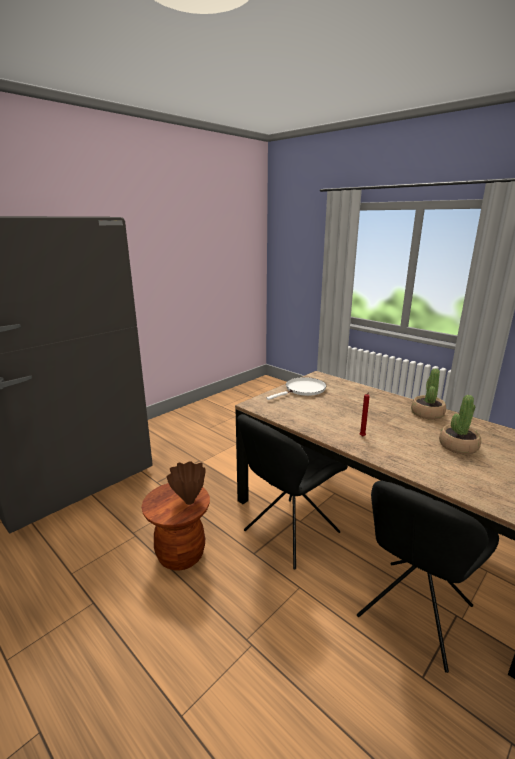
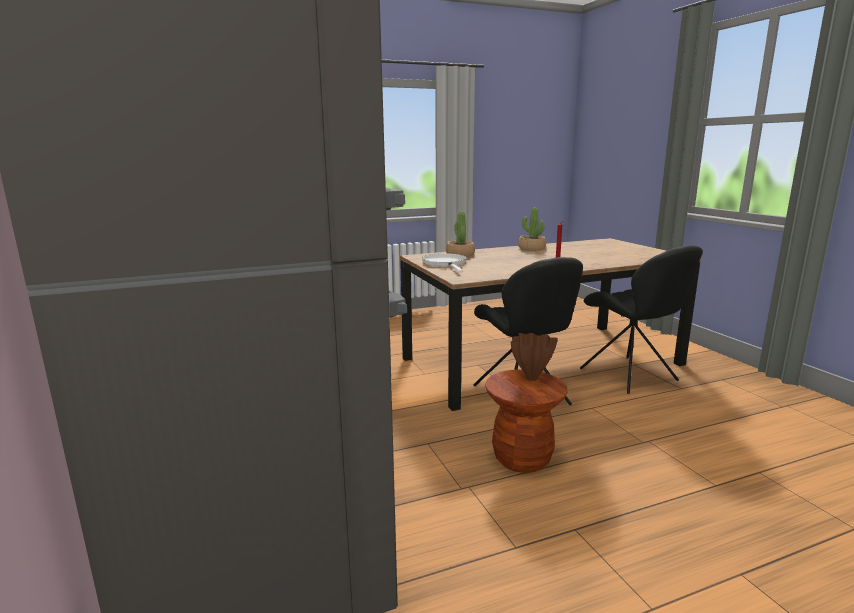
camera: 65 degrees left, 5 degrees down
(458, 446) = (586, 252): potted plant -> potted plant (460, 255)

